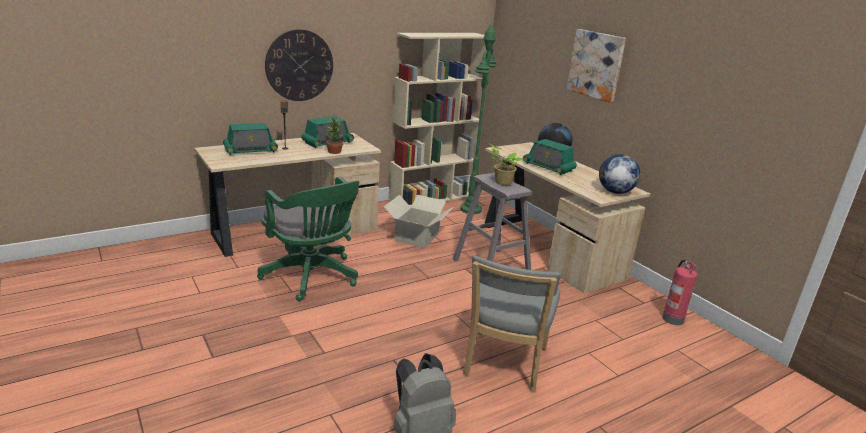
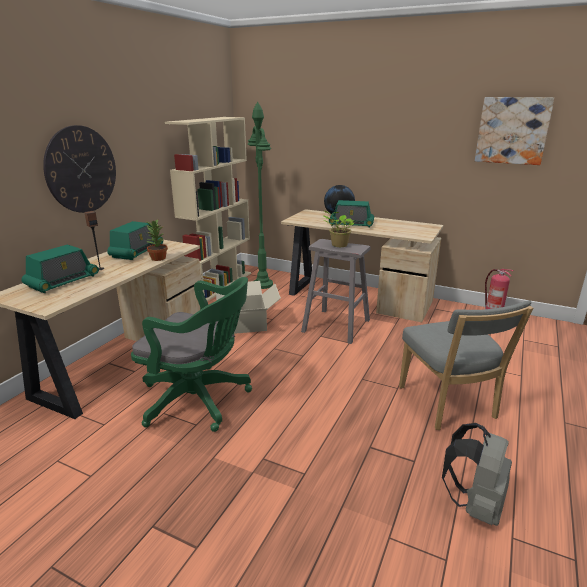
camera: 30 degrees left, 0 degrees up
(596, 65) = (365, 126): picture -> picture (512, 130)
(615, 192) = (423, 230): globe -> none

